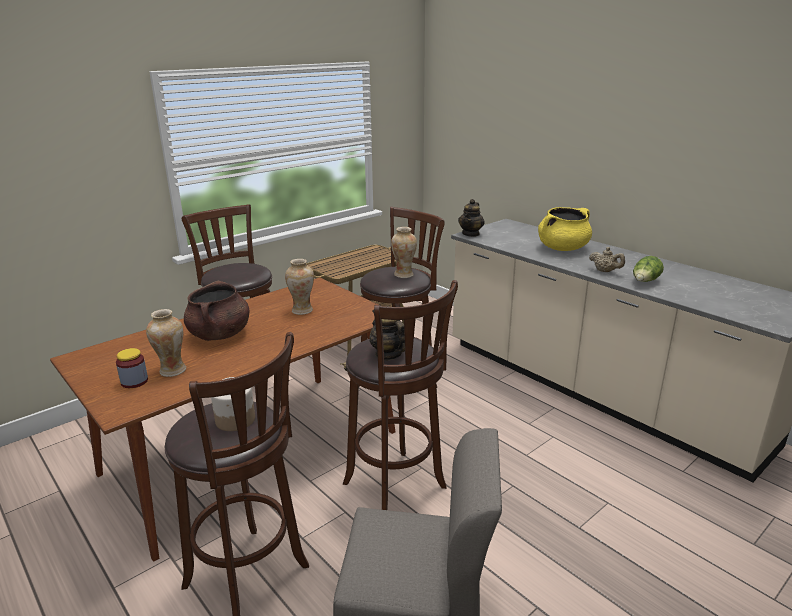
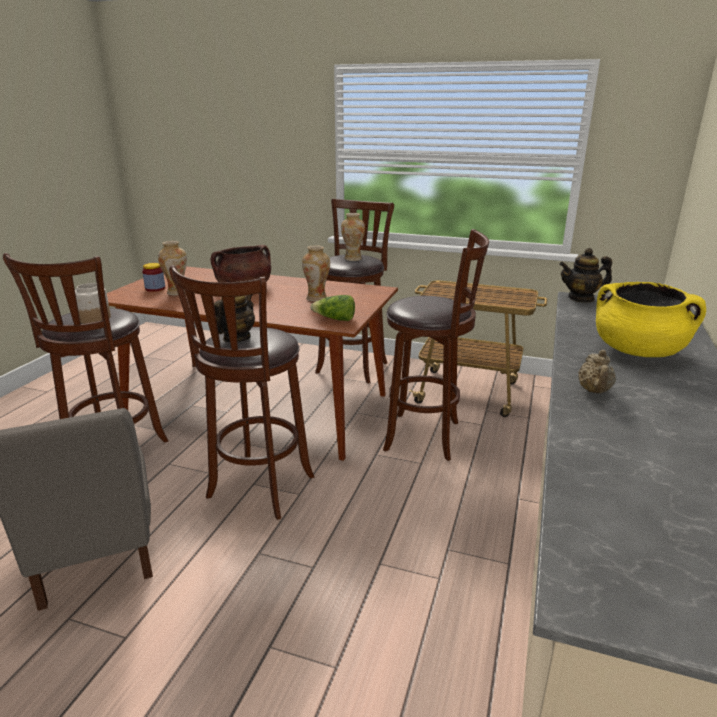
camera: 60 degrees right, 0 degrees up
(404, 275) = (432, 306): vase -> vase (353, 259)
(645, 281) = (604, 428): lettuce -> lettuce (335, 319)

